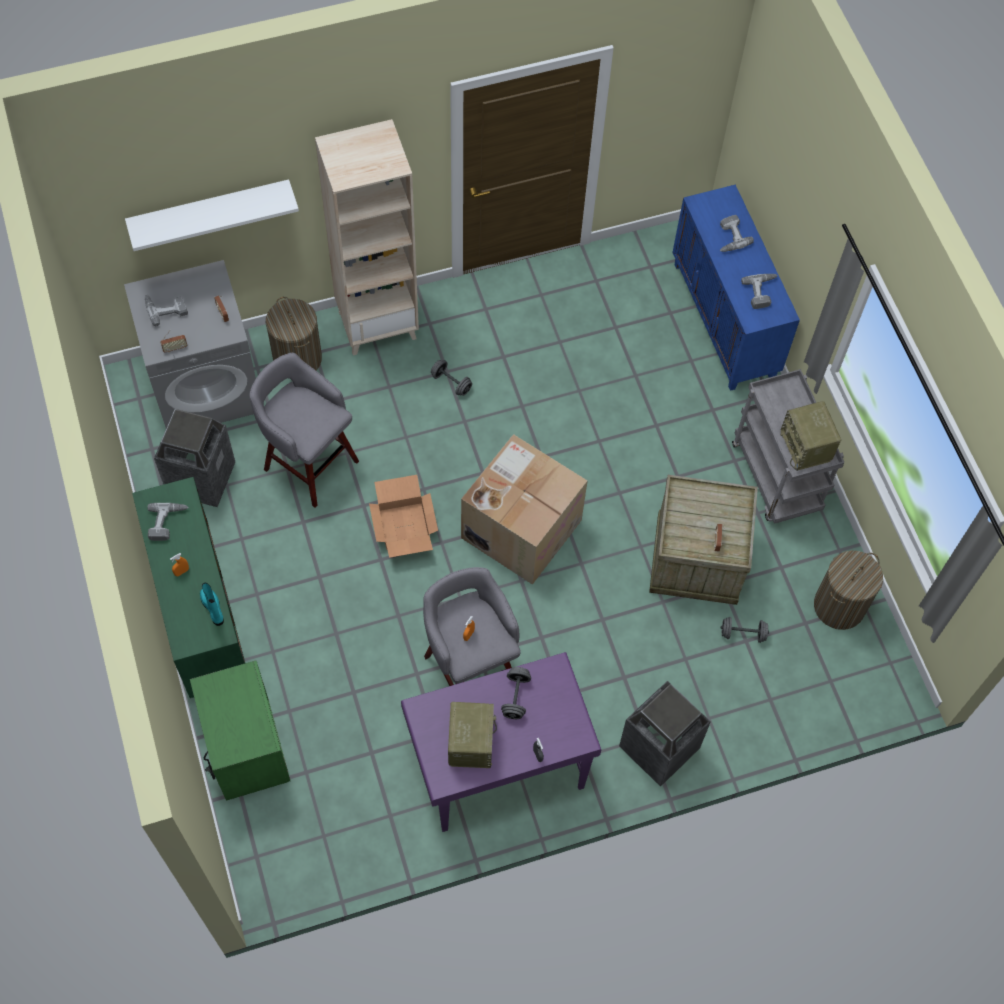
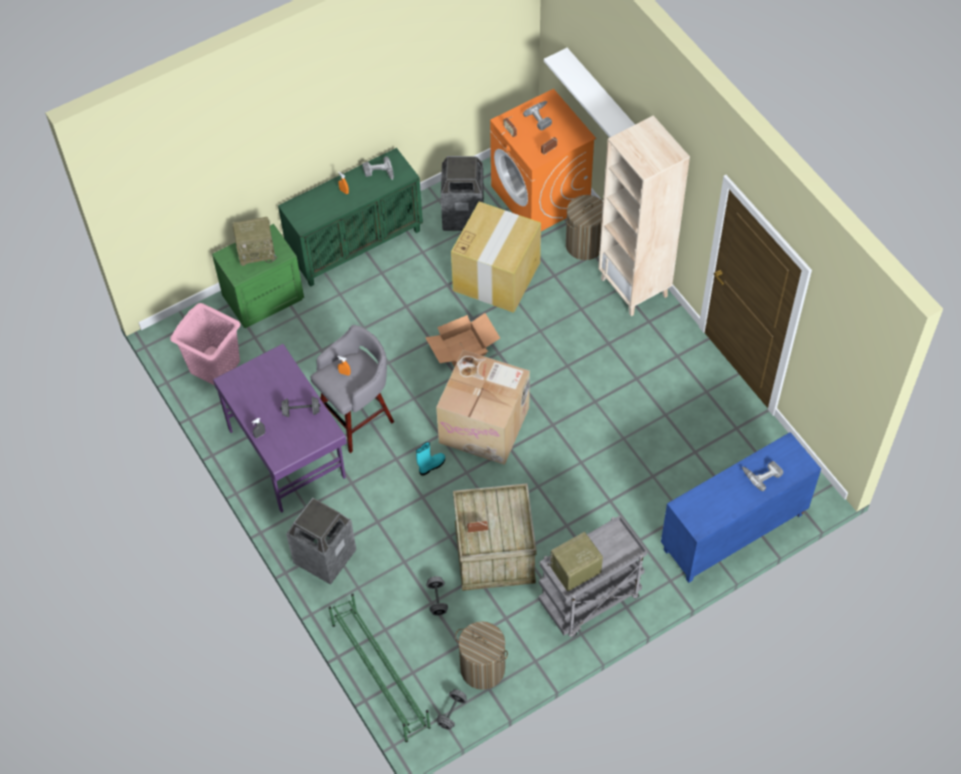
camera: 80 degrees right, 5 degrees down
(206, 386) = (541, 196): grey washing machine -> orange washing machine
(213, 609) = (321, 216): turquoise boot -> turquoise boot (431, 466)
(309, 463) = (497, 275): grey stool -> cardboard box
(335, 832) = (214, 366): none -> pink laundry basket
(451, 383) = (599, 349): grey dumbbell -> grey dumbbell (452, 712)
(470, 742) = (260, 391): radio -> radio (257, 251)
(762, 292) = (714, 508): power drill -> none
(827, 717) = (380, 674): none -> green shoe rack

